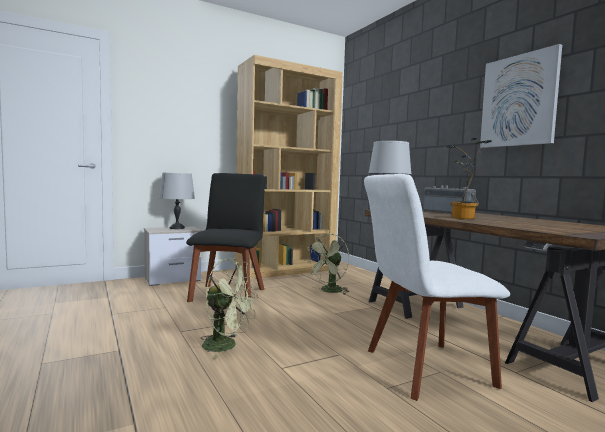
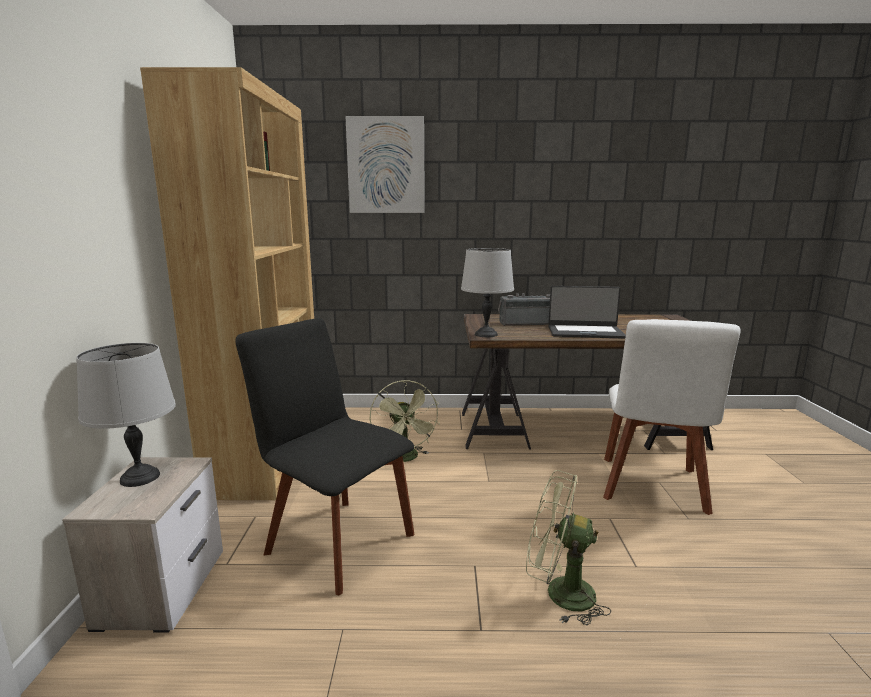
camera: 60 degrees left, 10 degrees up
(227, 346) = (559, 593): green fan -> green fan turned 120 degrees counterclockwise
(462, 218) = (585, 332): potted plant -> laptop
(519, 101) = (561, 199): picture -> picture (386, 165)

